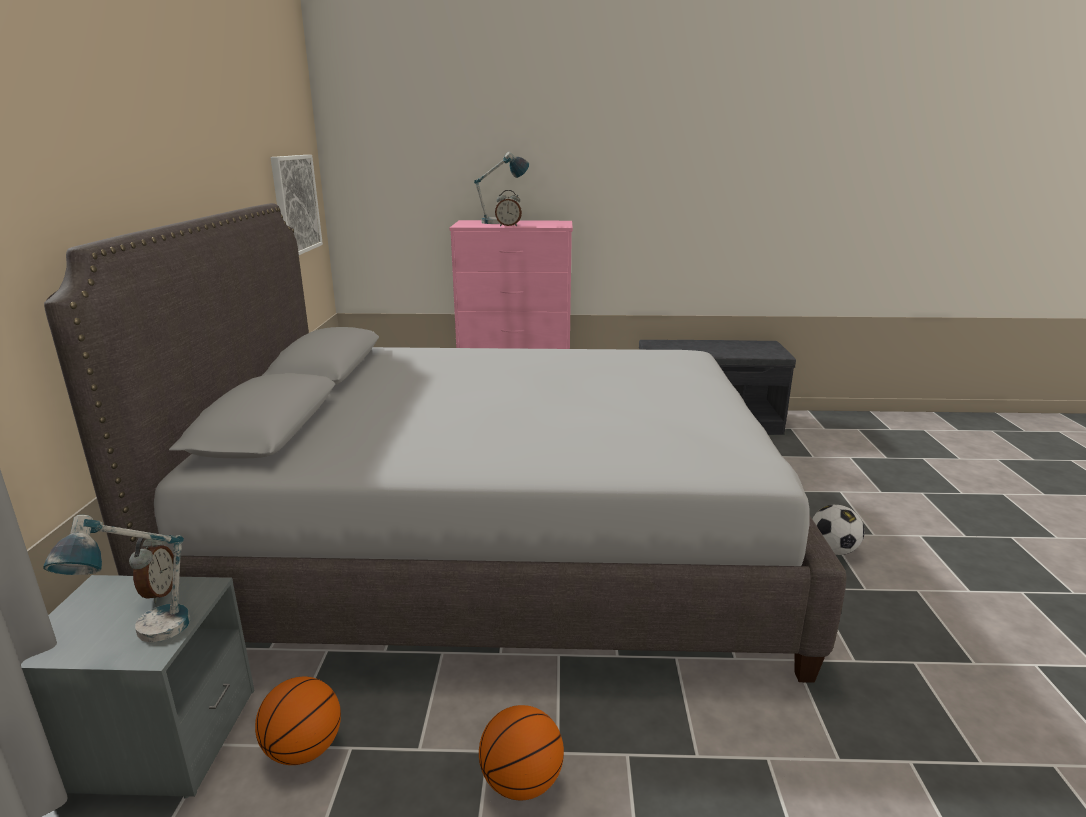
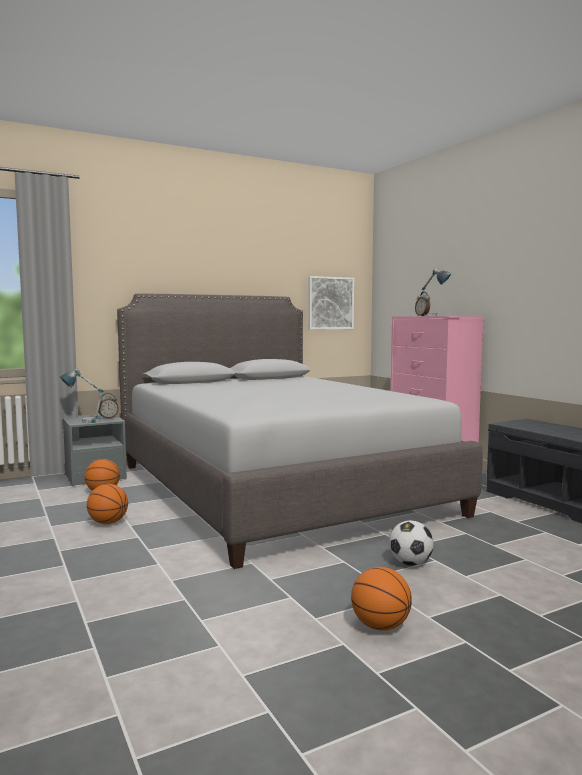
camera: 60 degrees right, 15 degrees down
(992, 626) = (380, 626): none -> basketball

